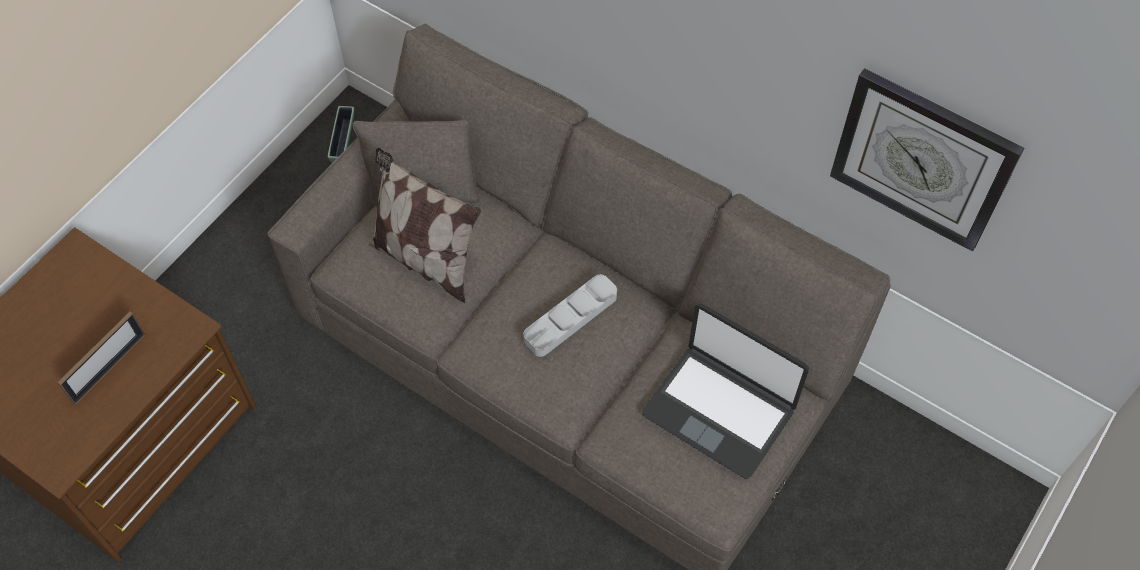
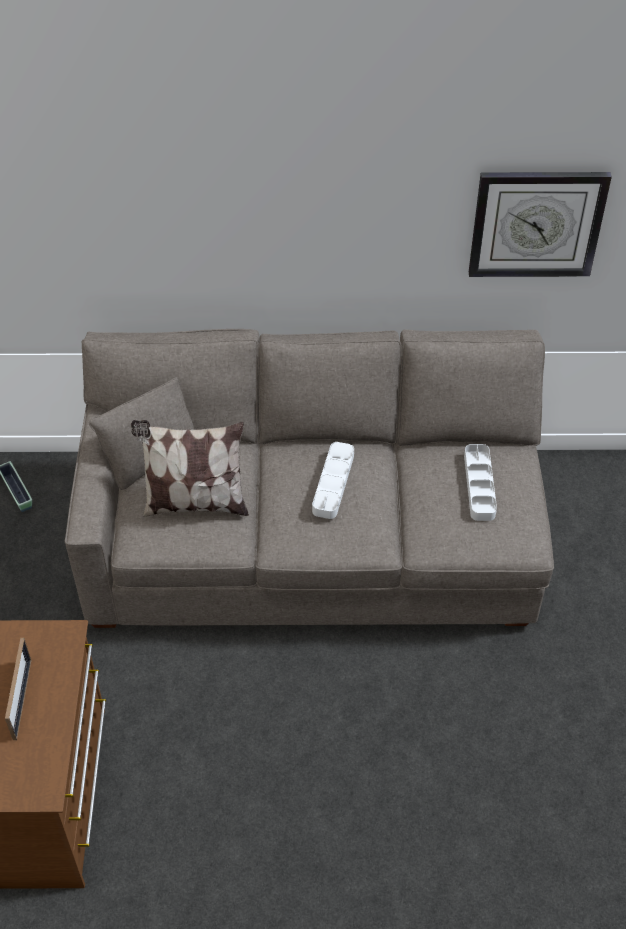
camera: 35 degrees left, 10 degrees down
(719, 410) = (479, 485): laptop -> grey tray

